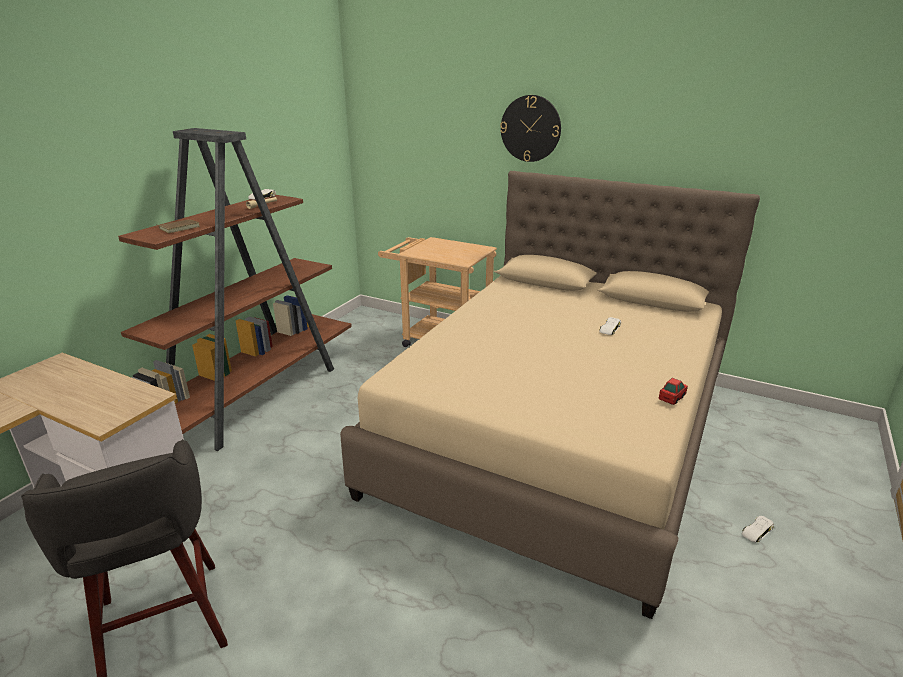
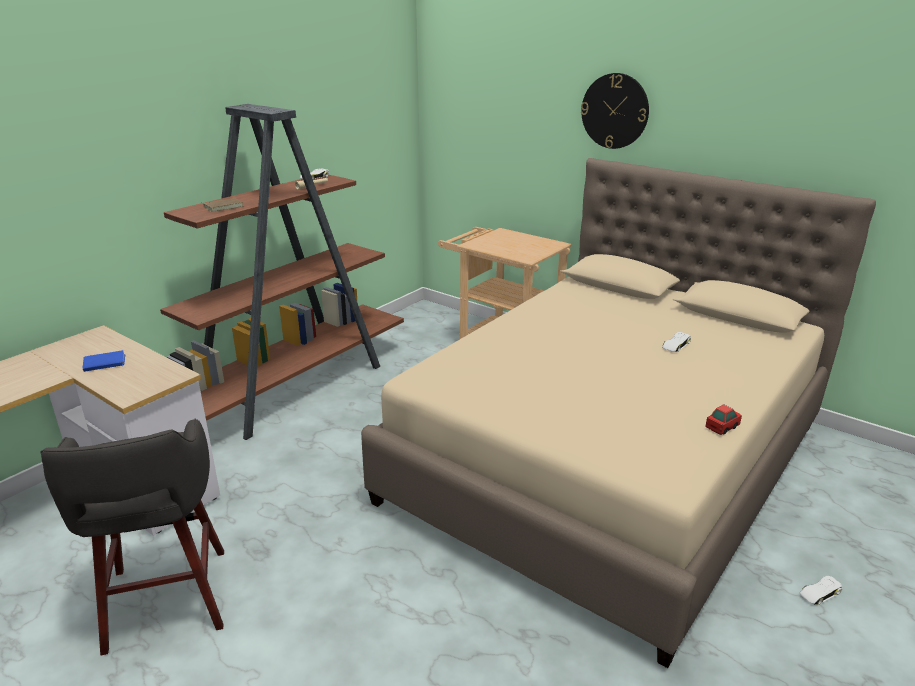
camera: 10 degrees right, 0 degrees up
(70, 392) = (104, 364): none -> blue book

